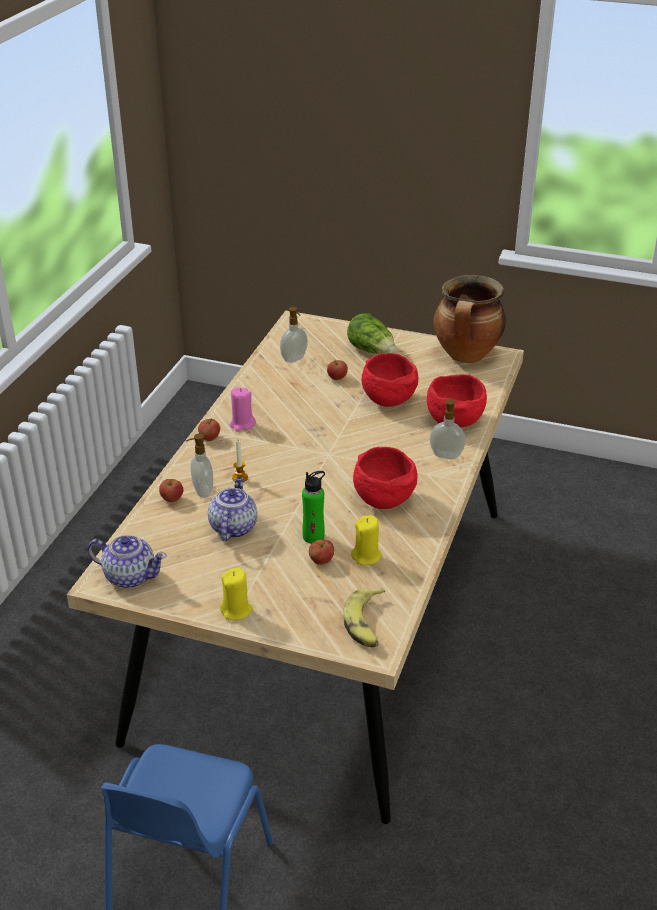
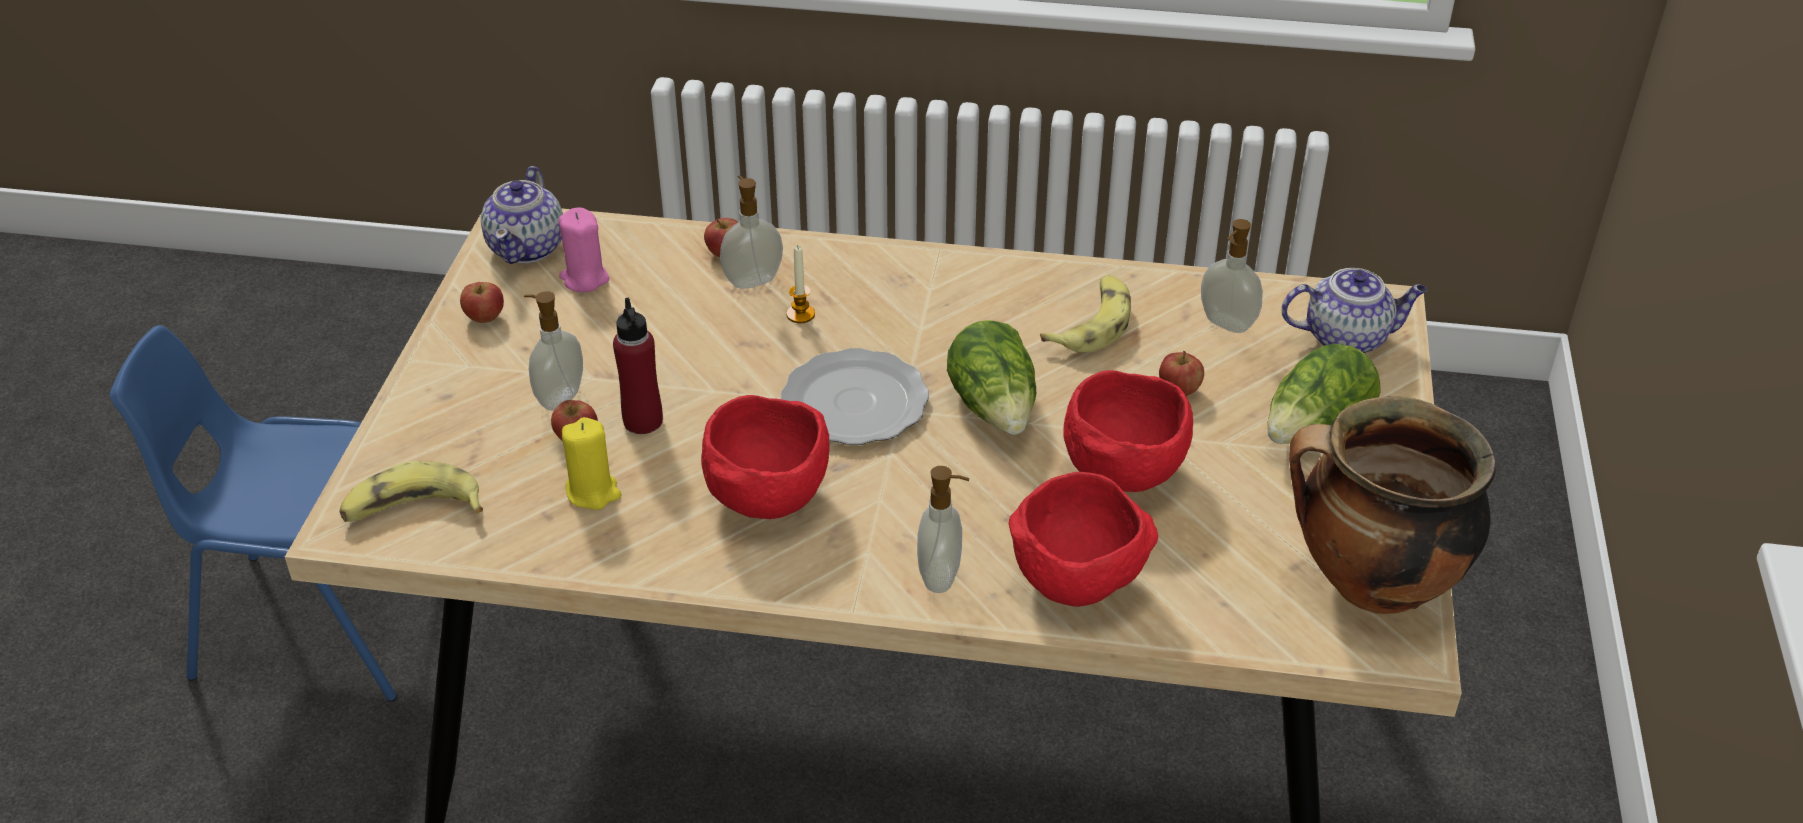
camera: 80 degrees right, 5 degrees up
(209, 438) = (911, 263): apple -> apple (485, 317)
(233, 527) = (658, 328): teapot -> teapot (1347, 338)
(236, 610) = (448, 363): yellow candle -> none
(242, 424) = (967, 292): pink candle -> pink candle (584, 279)
(281, 393) = (1092, 324): none -> banana
(283, 566) = (559, 397): none -> soap dispenser
(313, 536) = (643, 421): green bottle -> red bottle
(318, 466) = (856, 401): none -> plate
(335, 427) = (995, 408): none -> lettuce

